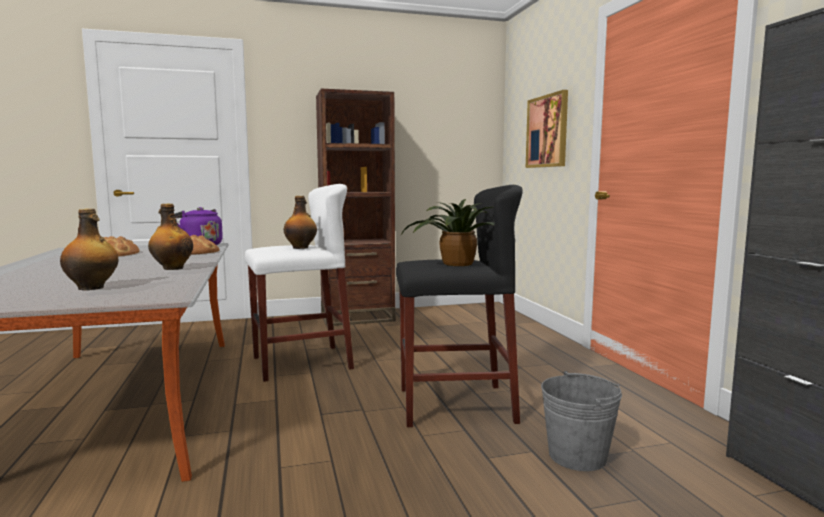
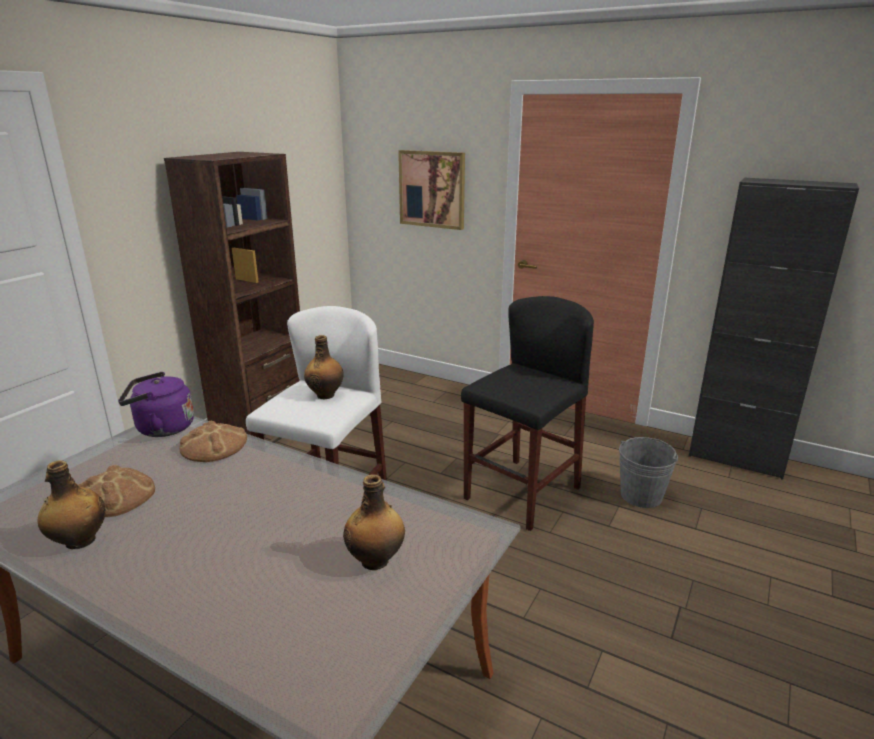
camera: 45 degrees left, 15 degrees up
(172, 268) = (319, 489): bottle -> bottle (79, 541)
(455, 264) = (531, 380): potted plant -> none

